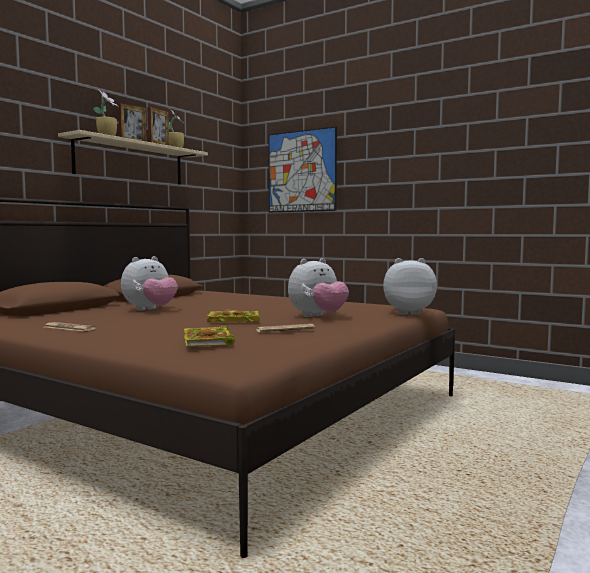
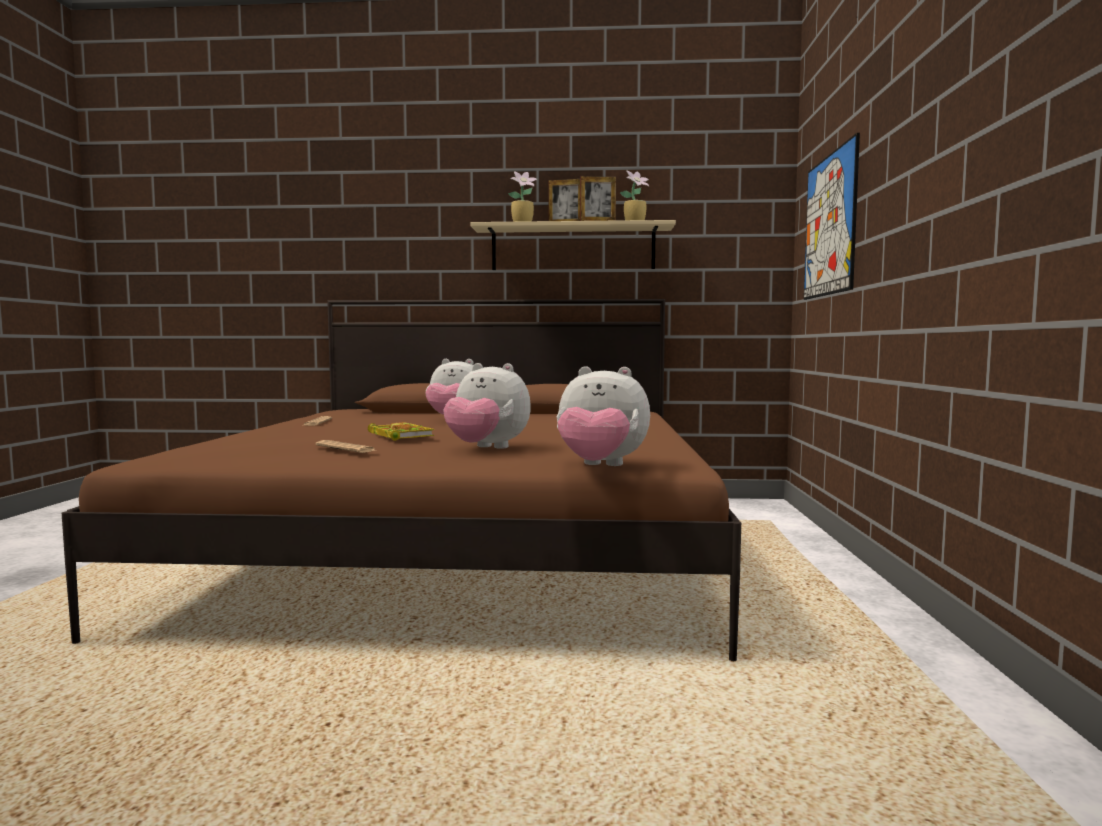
camera: 60 degrees right, 0 degrees up
(208, 341) = (246, 442): book -> none
(407, 313) = (600, 466): plush toy -> plush toy turned 135 degrees clockwise

